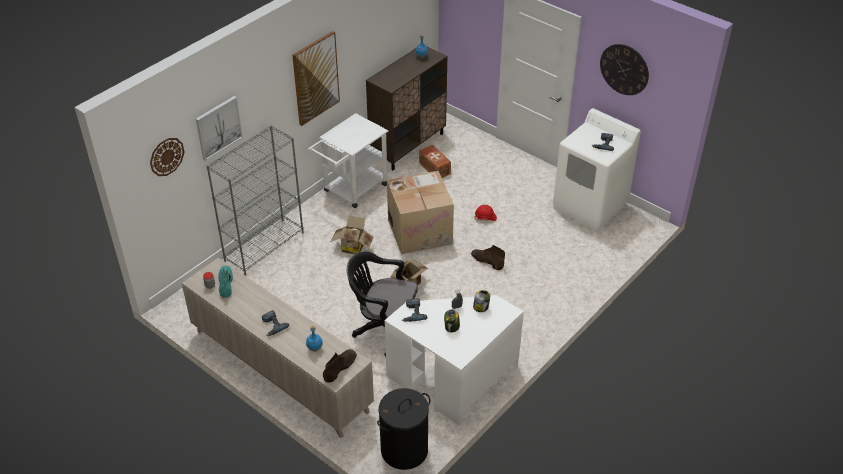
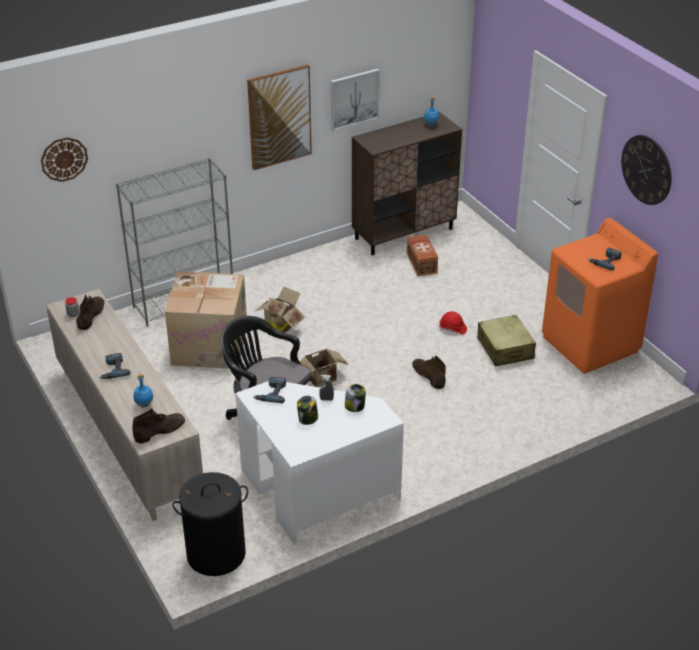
camera: 20 degrees right, 5 degrees down
(218, 127) = (137, 142): picture -> picture (354, 99)
(225, 283) = (91, 315): turquoise boot -> brown boot
(352, 190) = (313, 266): white cart -> none
(420, 231) = (367, 325): cardboard box -> cardboard box (211, 345)
(531, 225) = (505, 349): none -> beige suitcase
(590, 206) = (590, 344): white washing machine -> orange washing machine

